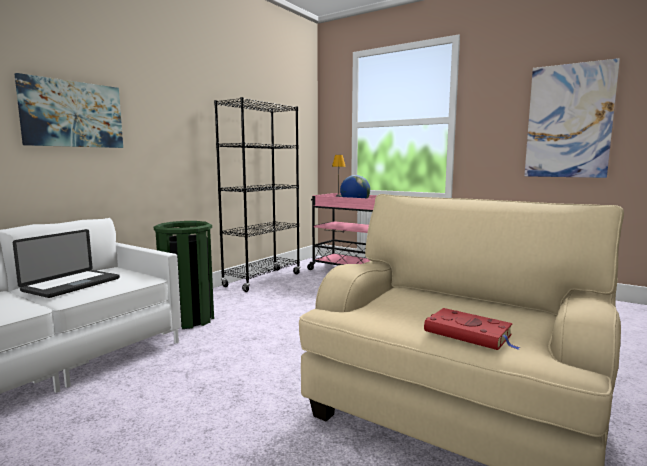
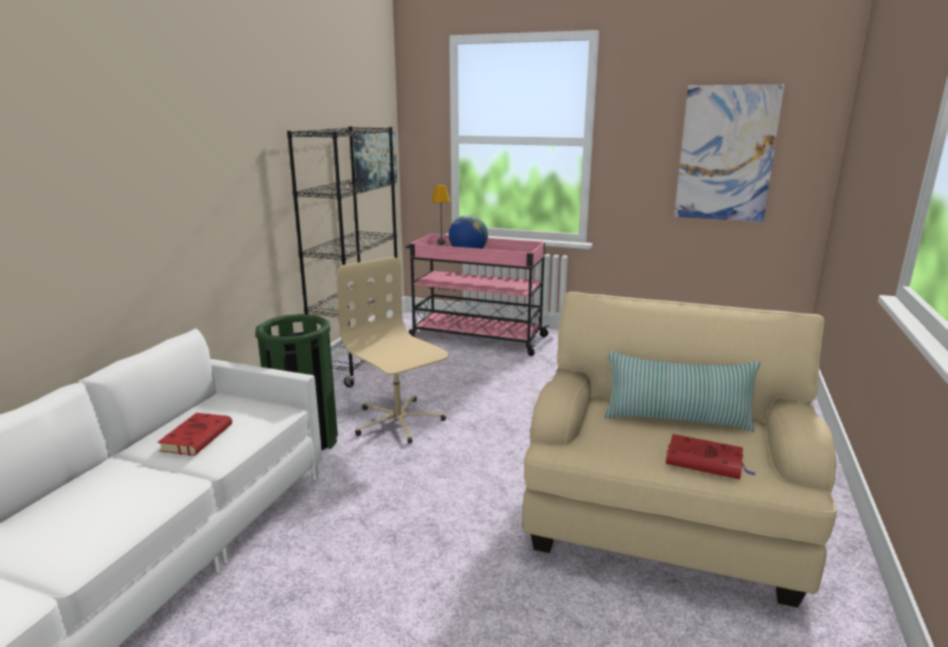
camera: 15 degrees left, 10 degrees up
(72, 114) = (130, 191): picture -> picture (374, 160)
(72, 285) = (198, 437): laptop -> red book
(264, 315) = (398, 421): none -> beige office chair
(462, 304) = (677, 420): none -> pillow

